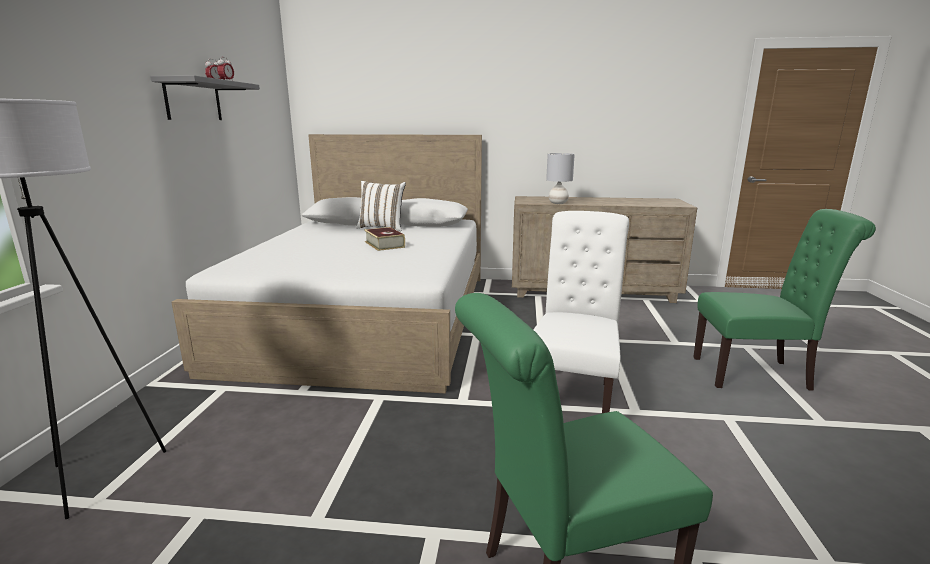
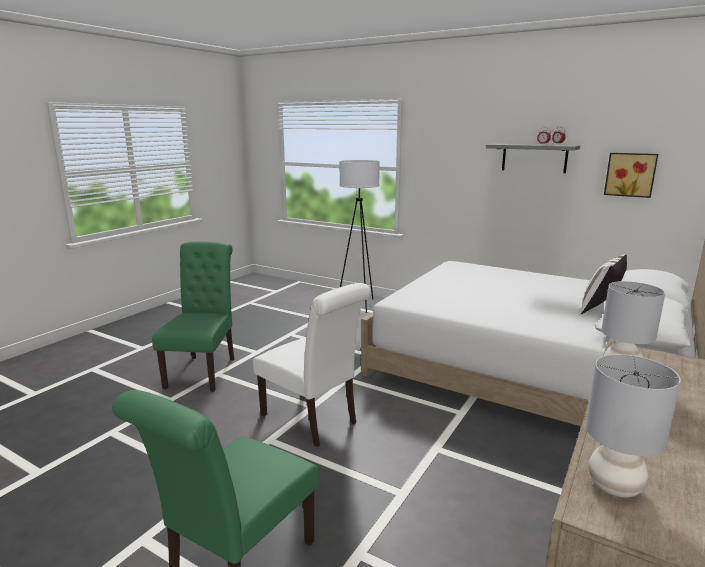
camera: 115 degrees right, 0 degrees up
(256, 119) = (630, 174): none -> picture
(384, 244) = (512, 301): book -> none
(661, 204) = (615, 486): none -> grey table lamp

